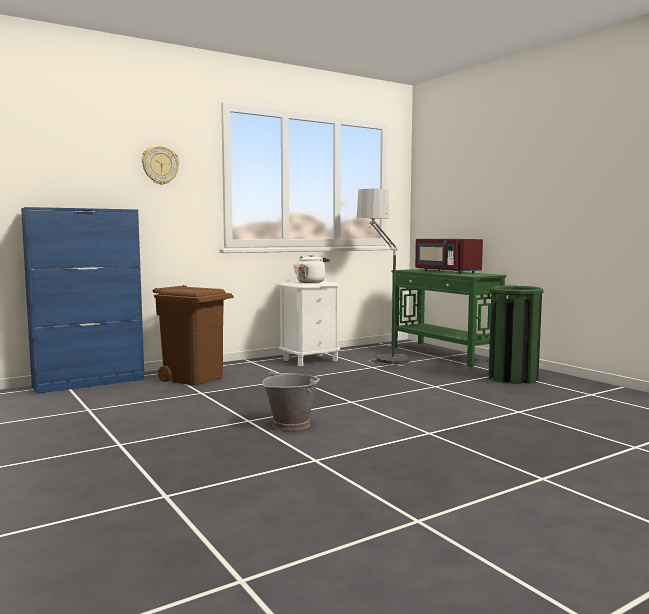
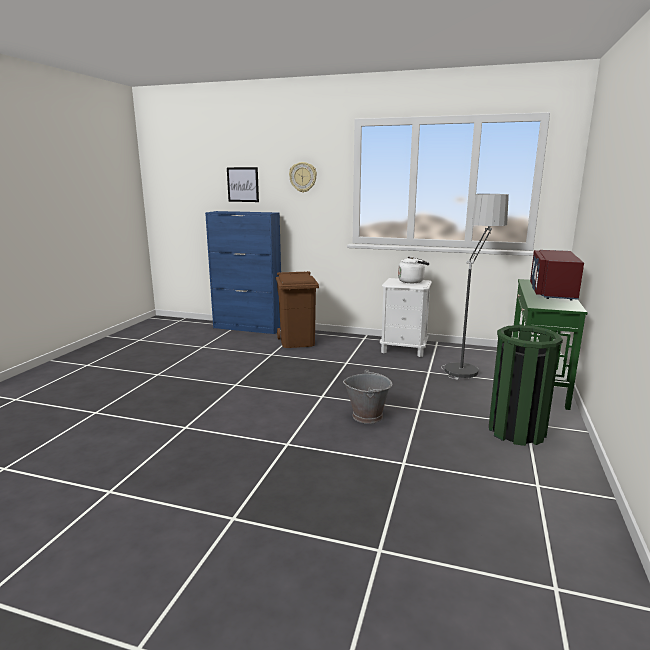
camera: 50 degrees right, 10 degrees up
(68, 170) = (243, 184): none -> picture
(291, 424) = (244, 397): grey bucket -> grey bucket (367, 416)

